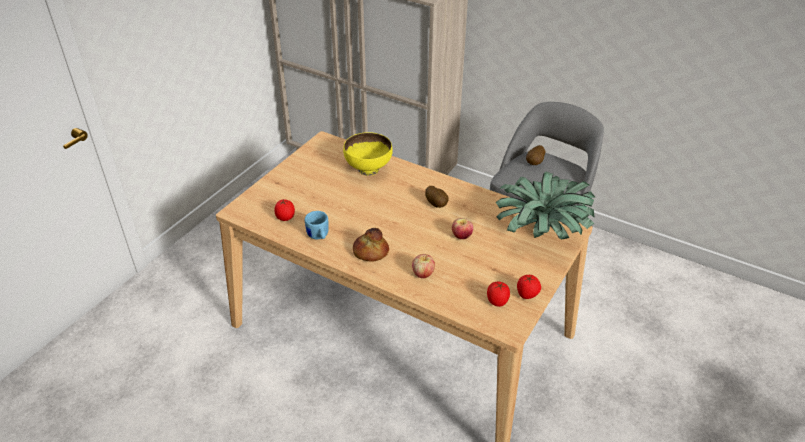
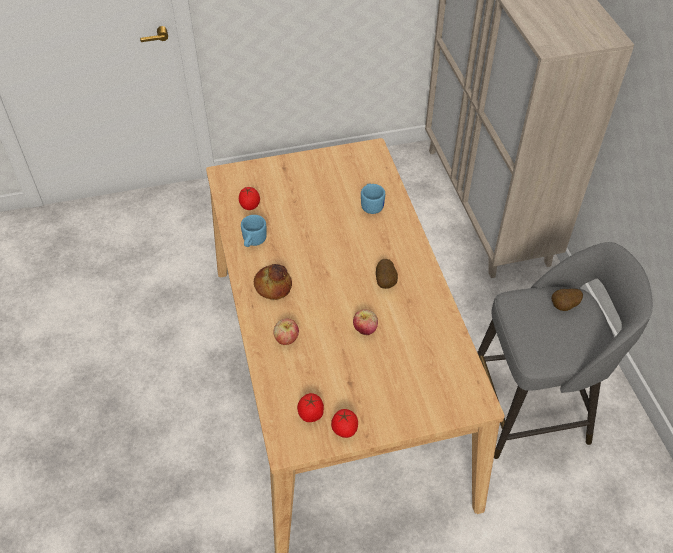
camera: 45 degrees right, 10 degrees up
(368, 170) = (371, 205): yellow bowl -> blue mug
(541, 234) = (440, 383): potted plant -> none

